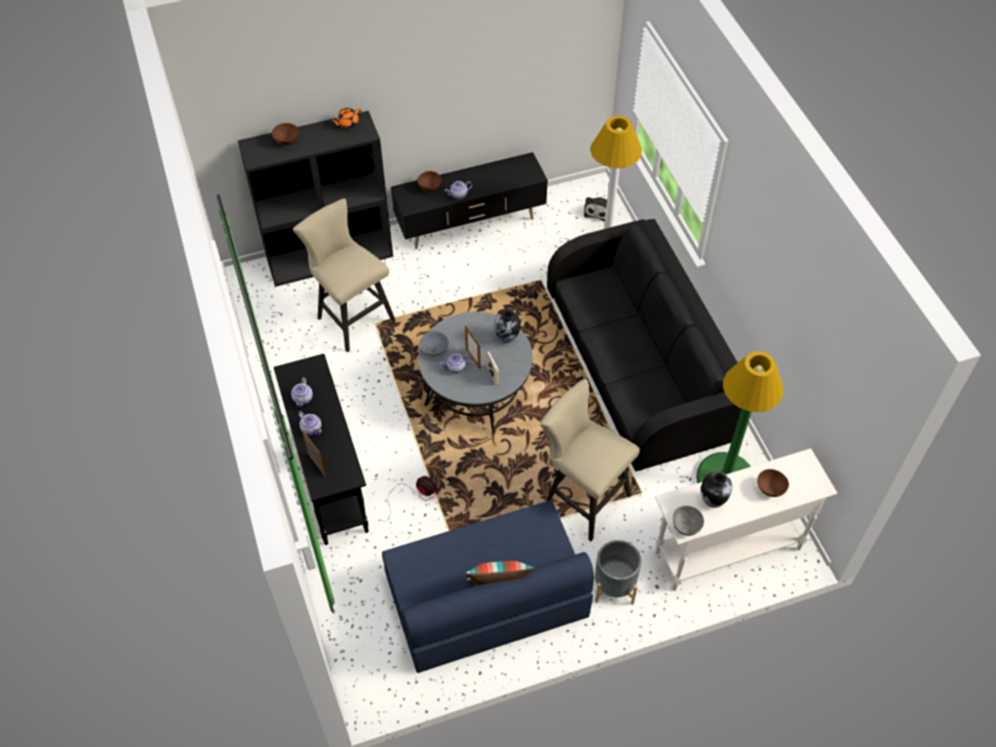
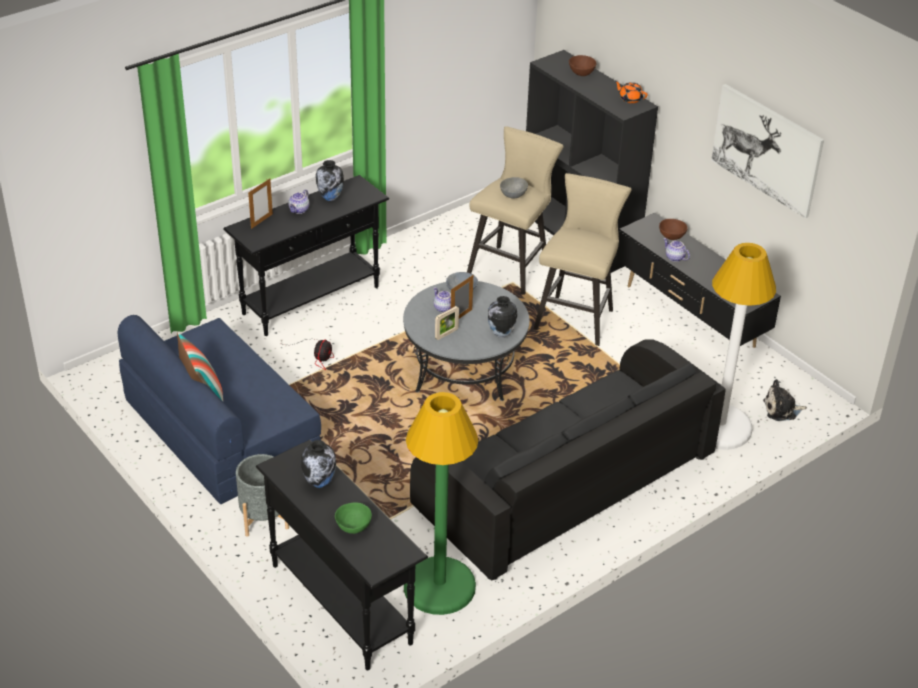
camera: 70 degrees right, 15 degrees down
(303, 399) = (330, 198): teapot -> vase
(490, 66) = (766, 149): none -> picture
(582, 497) = (364, 473): beige stool -> beige stool (577, 317)
(686, 526) = (280, 467): grey bowl -> grey bowl (514, 195)
(727, 550) = (341, 603): white console table -> black console table
(770, 489) = (352, 527): brown bowl -> green bowl

